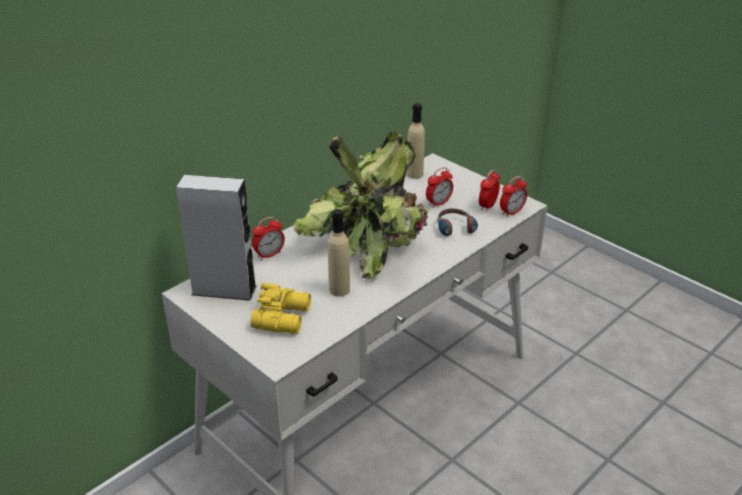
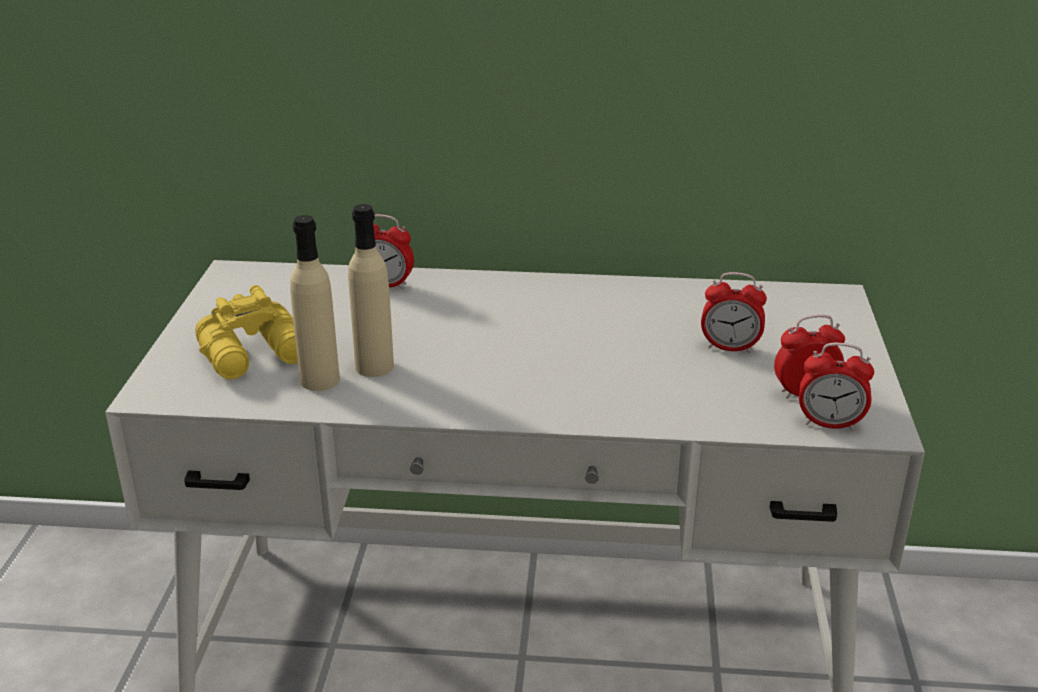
camera: 50 degrees right, 5 degrees down
(224, 290) = (267, 291): grey speaker -> none
(370, 242) = (528, 339): potted plant -> none
(414, 174) = (772, 296): beige bottle -> beige bottle (319, 380)
(457, 231) = (678, 397): headphones -> none

